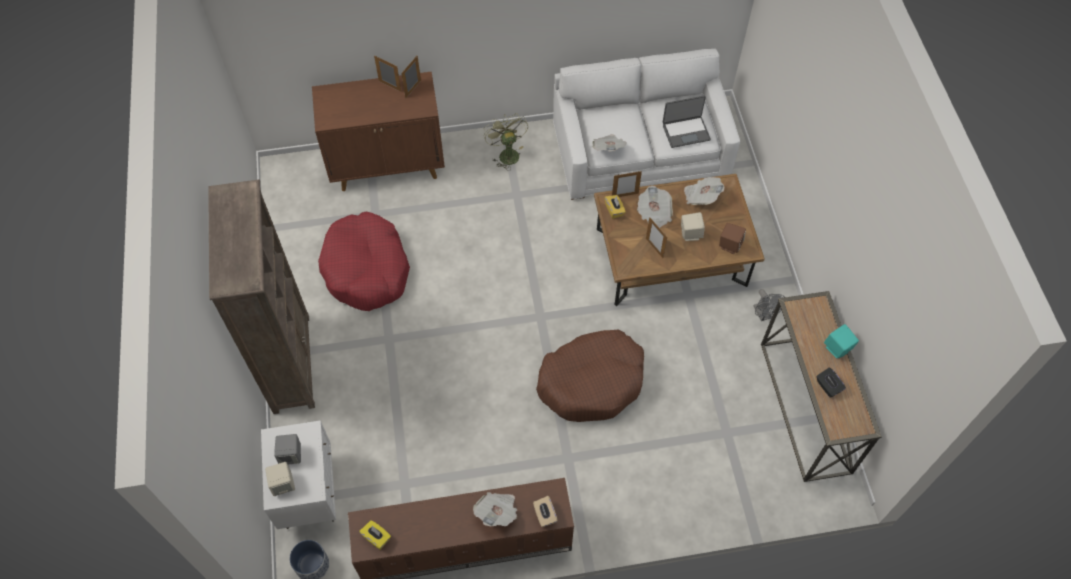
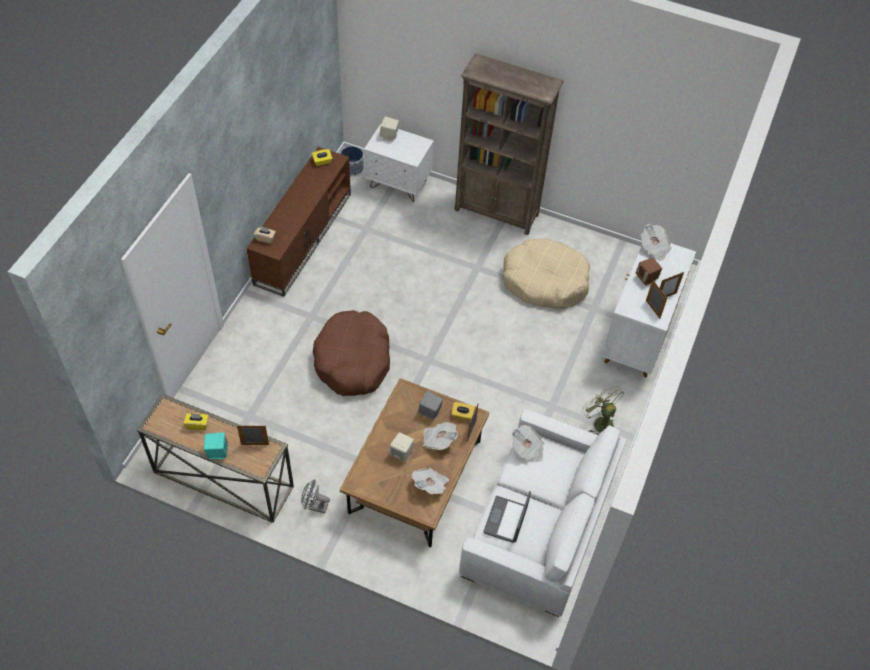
camera: 120 degrees right, 5 degrees down
(291, 455) = (405, 146): grey speaker -> grey speaker (430, 412)
(366, 269) = (545, 281): red dog bed -> beige dog bed
(388, 165) = (637, 337): brown cabinet -> white cabinet
(497, 512) = (287, 218): newspaper -> newspaper (654, 248)
(506, 153) = (599, 422): green fan -> green fan turned 135 degrees counterclockwise
(654, 248) = (407, 420): picture frame -> picture frame (255, 444)
(729, 245) = (370, 474): brown speaker -> brown speaker (646, 278)
(828, 387) = (197, 424): black tissue box -> yellow tissue box

